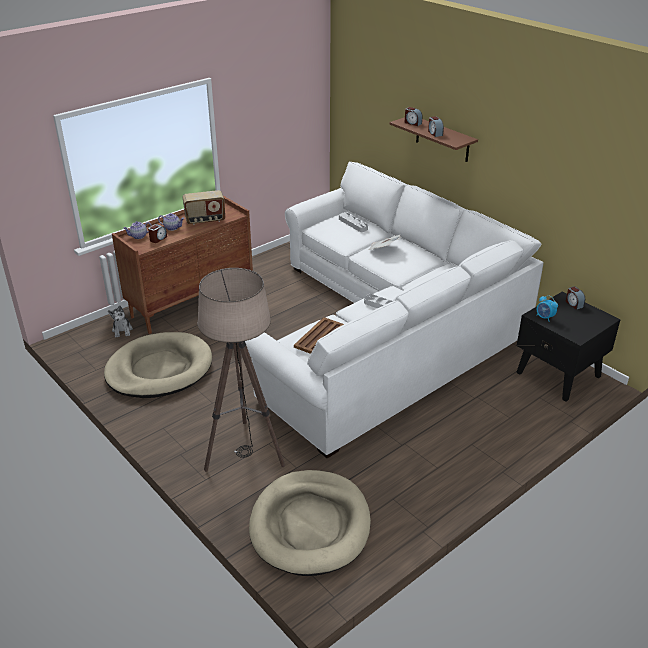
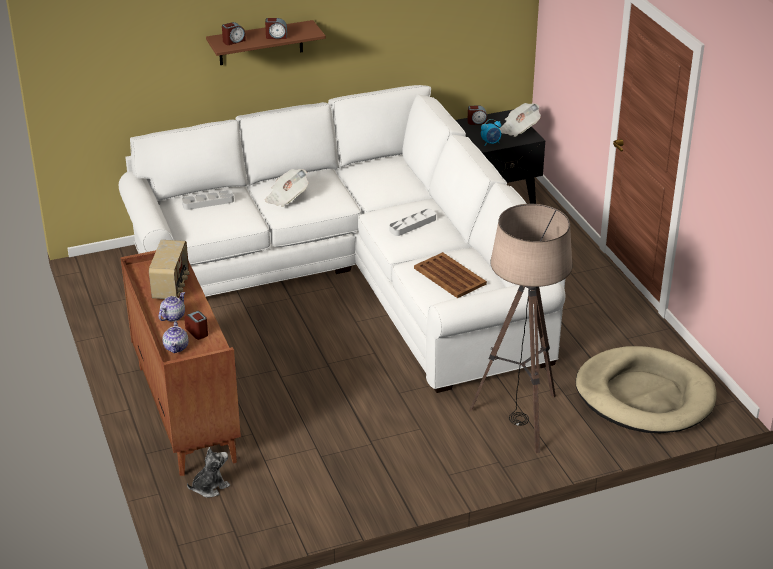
camera: 70 degrees left, 0 degrees up
(122, 330) = (210, 487): plush toy -> plush toy turned 45 degrees counterclockwise
(159, 369) = (326, 463): beige dog bed -> none
(584, 327) = (518, 129): none -> newspaper

